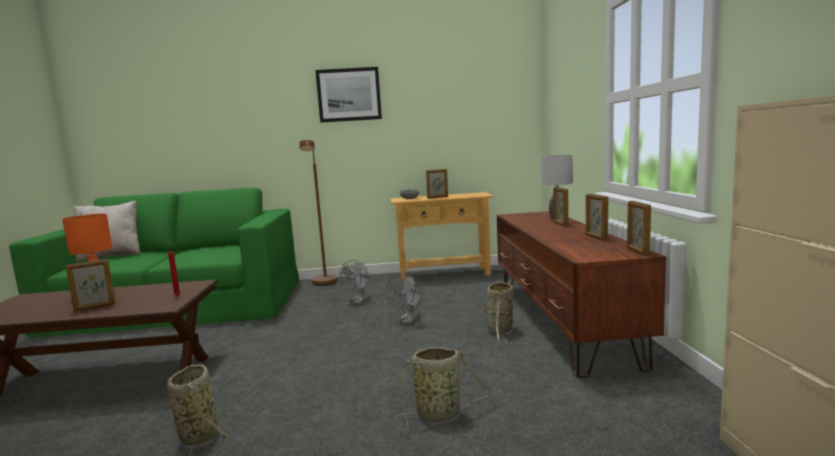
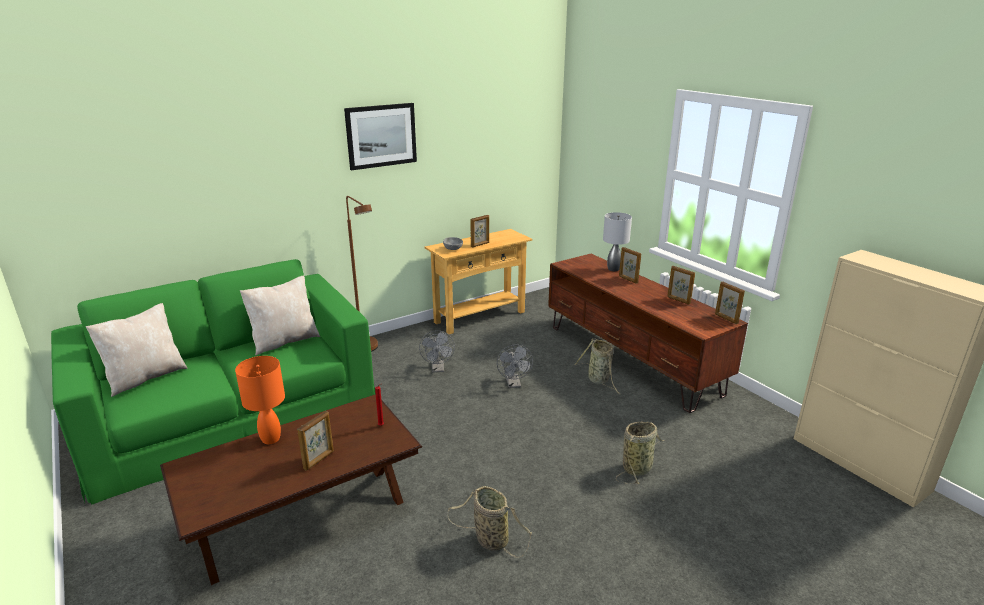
camera: 30 degrees left, 15 degrees up
(221, 248) = (284, 341): none -> beige pillow

